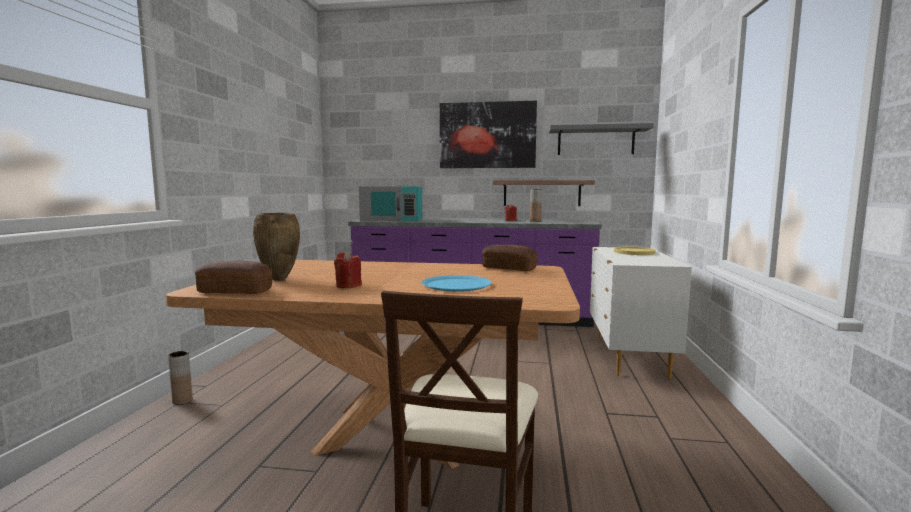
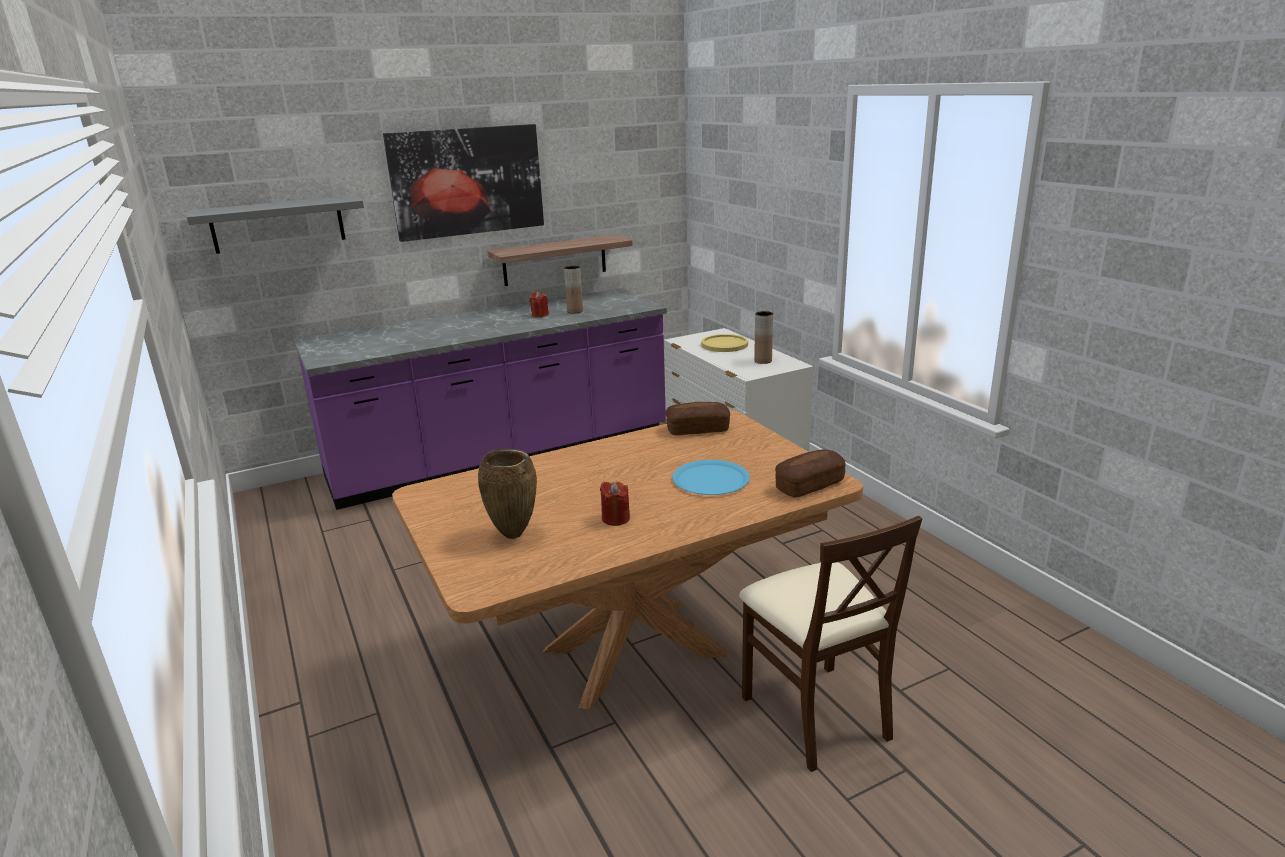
camera: 35 degrees left, 15 degrees up
(182, 401) = (308, 734): brown vase -> brown vase (763, 361)
(235, 291) = (525, 574): bread -> bread (809, 485)
(393, 219) = (361, 344): turquoise microwave -> none
(595, 141) = (616, 179): grey shelf -> grey shelf (278, 224)

